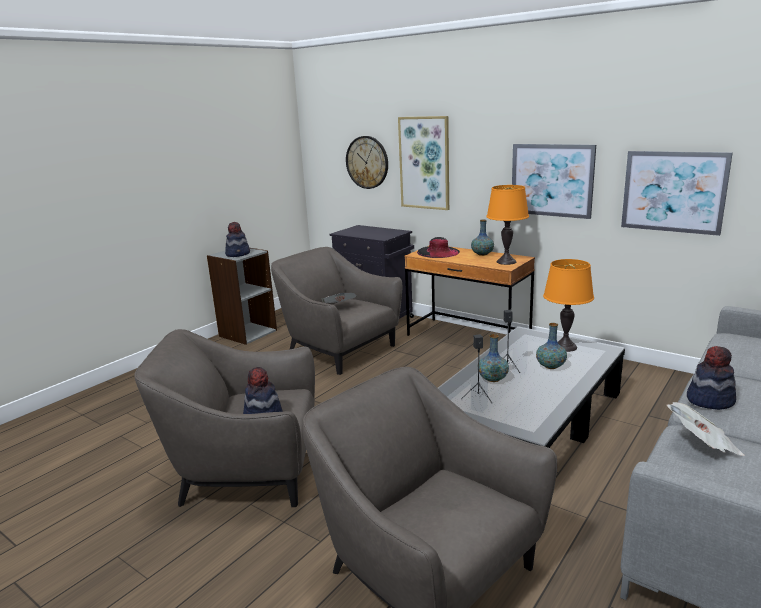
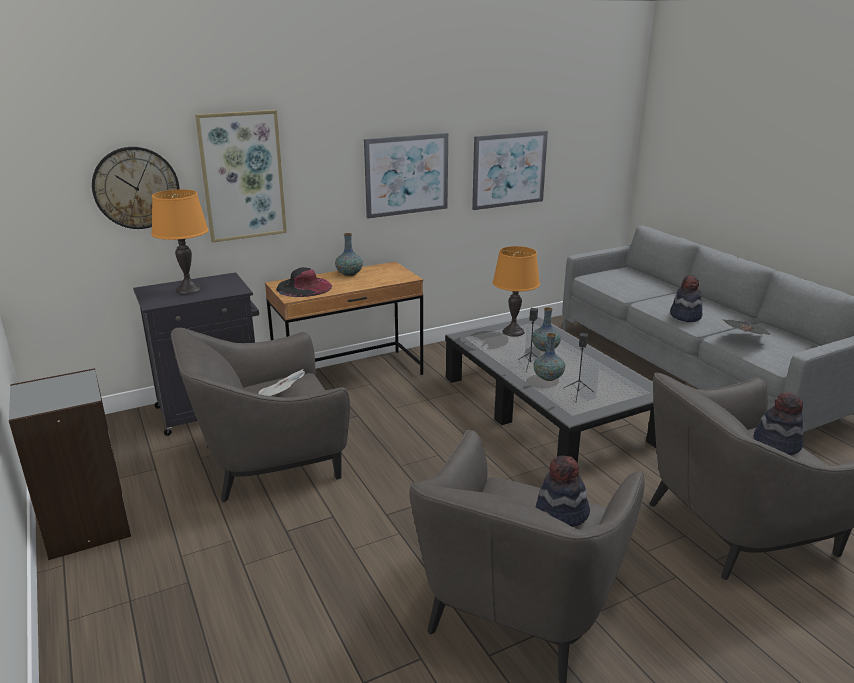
camera: 65 degrees left, 5 degrees up
(238, 254) = (66, 393): hat -> hat (777, 444)
(506, 262) = (392, 273): orange table lamp -> orange table lamp (188, 290)

